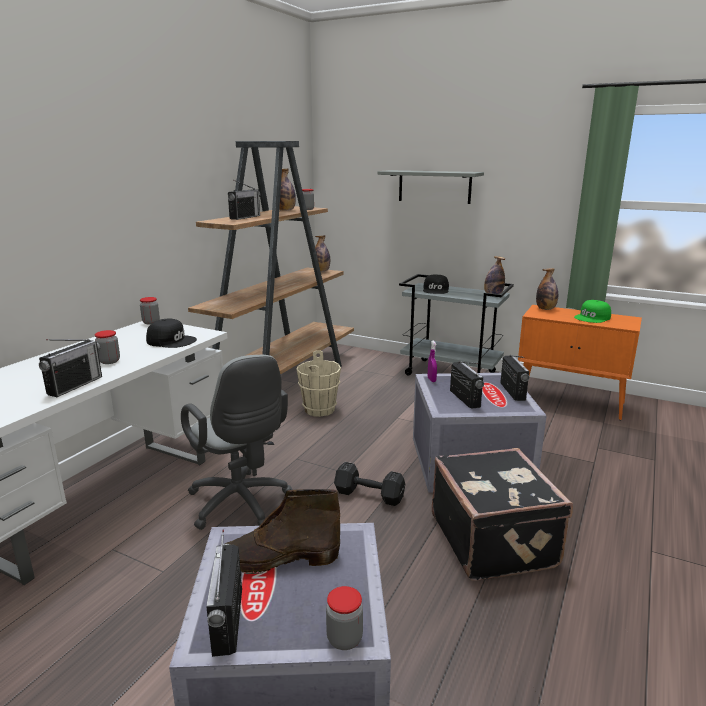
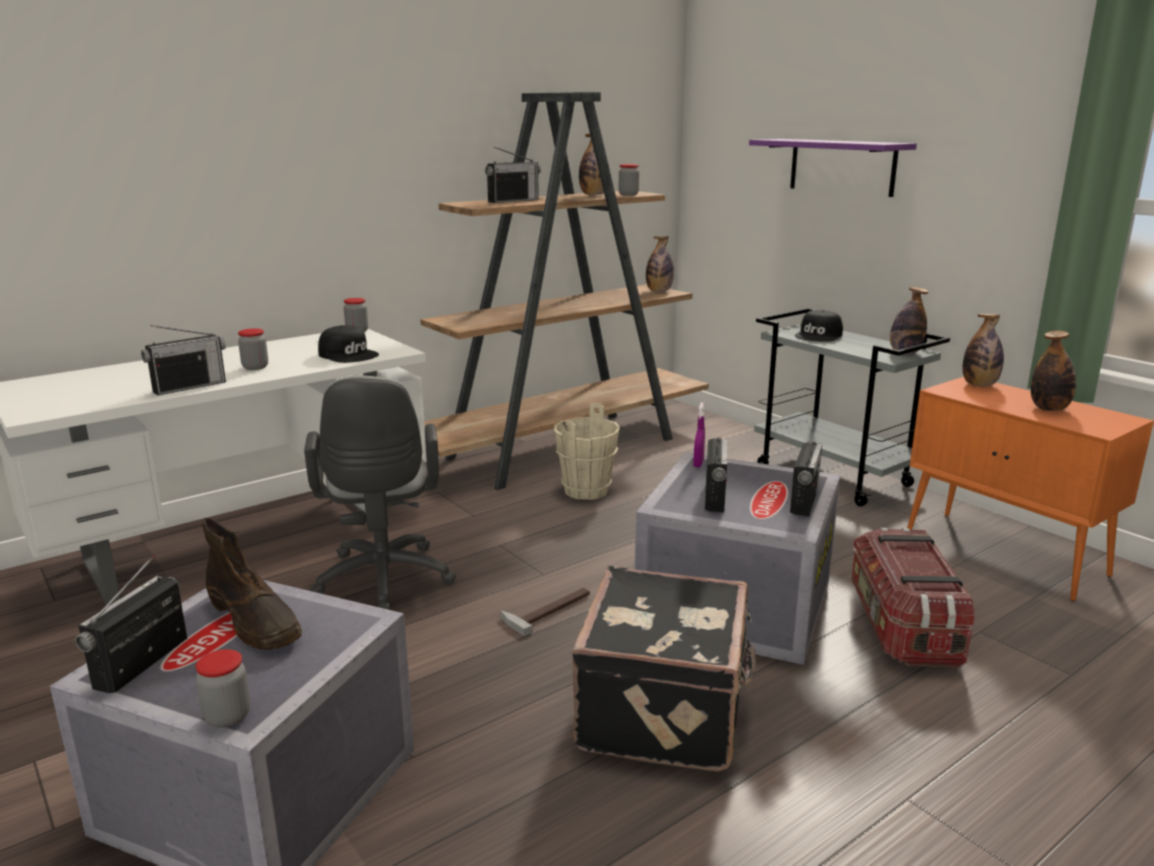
camera: 25 degrees right, 0 degrees up
(277, 560) = (255, 621): brown boot -> brown boot turned 150 degrees counterclockwise
(368, 494) = (548, 609): black dumbbell -> hammer
(434, 186) = (842, 166): grey shelf -> purple shelf
(561, 453) = (902, 625): none -> storage box
(592, 318) = (1049, 408): green cap -> bottle

